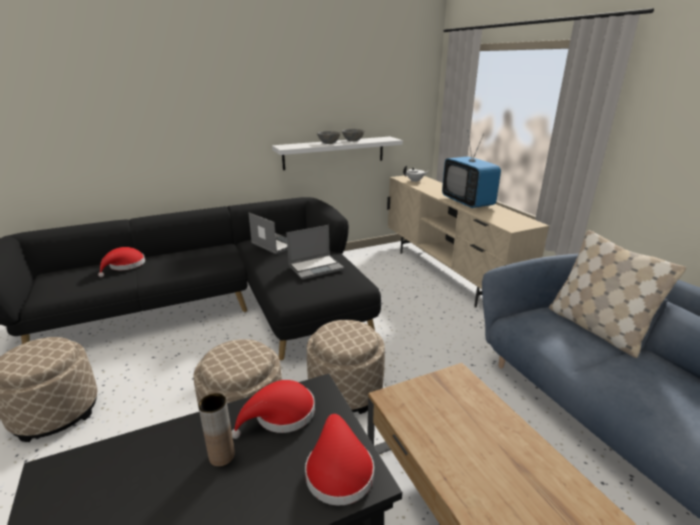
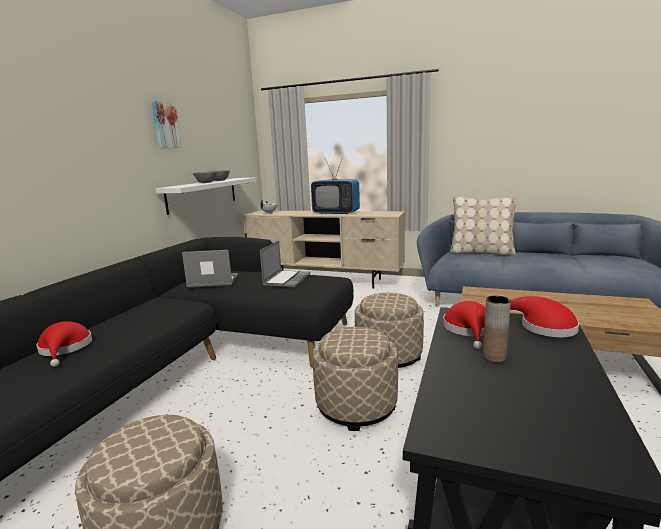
camera: 45 degrees left, 10 degrees down
(292, 84) = (165, 125): none -> picture

